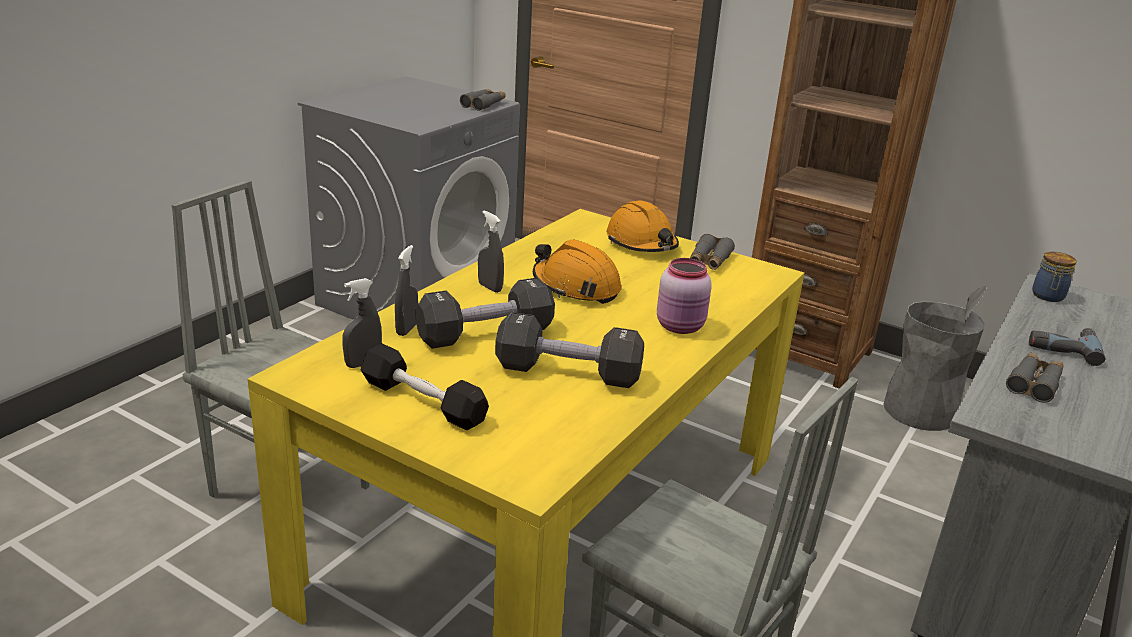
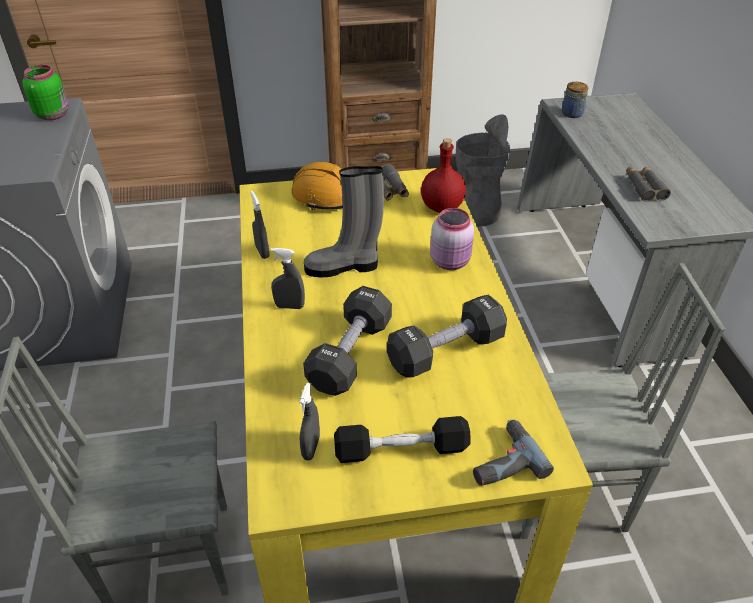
camera: 40 degrees left, 15 degrees up
(407, 329) = (292, 390): grey spray bottle -> grey spray bottle (262, 252)
(483, 104) = (53, 114): grey binoculars -> green jar
(576, 287) = (344, 267): orange hard hat -> grey boot
(741, 293) = (442, 208): none -> red bottle
(1062, 347) = (622, 151): power drill -> power drill (502, 460)

